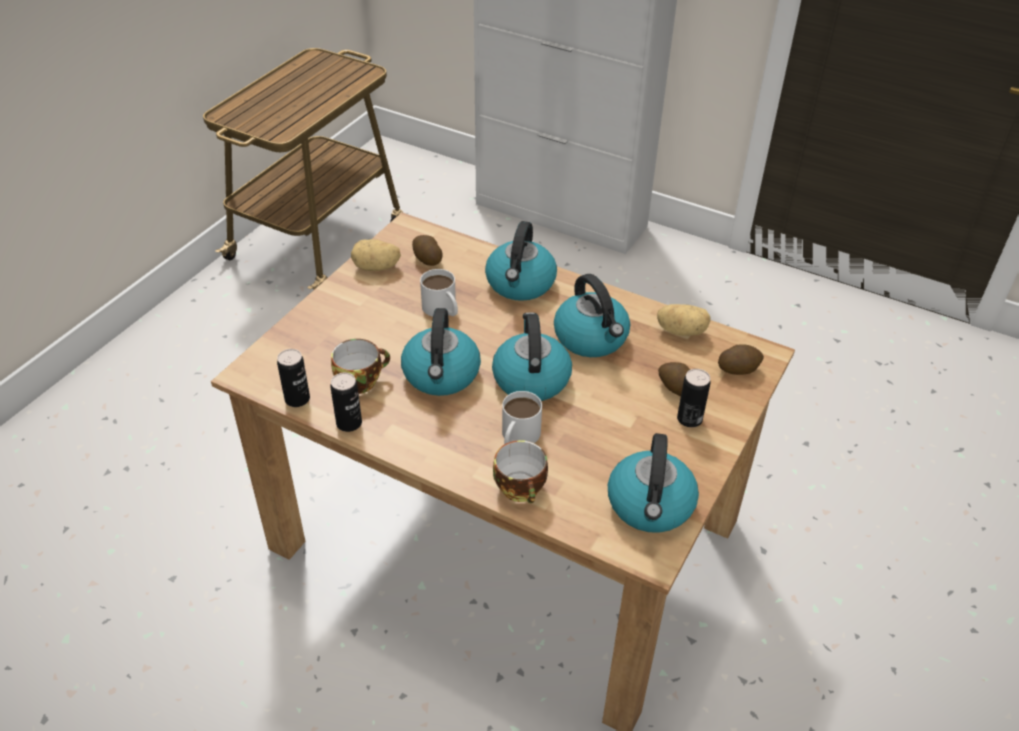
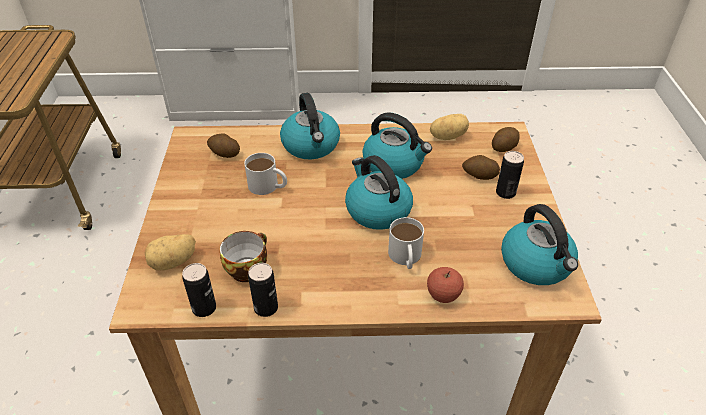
camera: 30 degrees left, 0 degrees up
(376, 268) = (188, 175): potato -> potato (173, 262)
(441, 375) = (309, 236): kettle -> none
(522, 489) = (443, 295): cup -> apple

